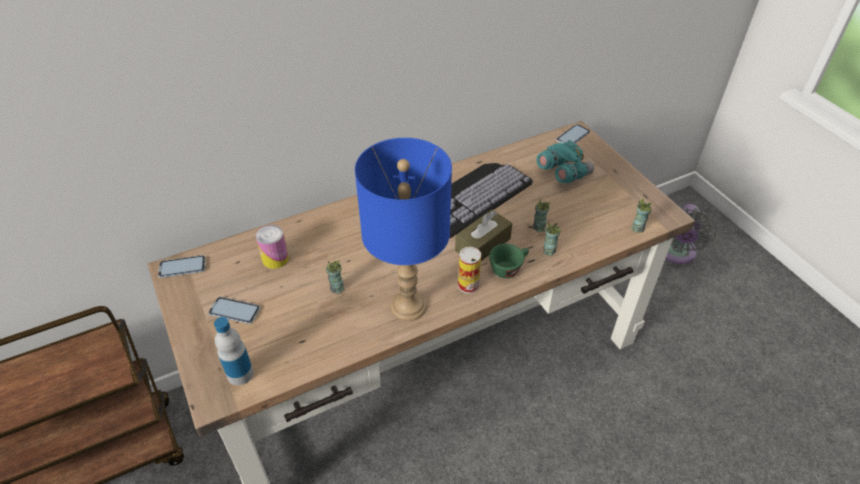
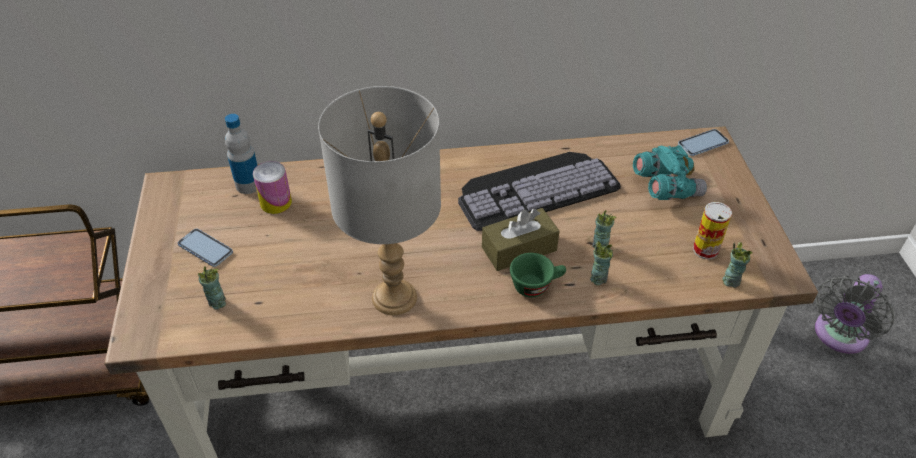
camera: 20 degrees right, 0 degrees up
(182, 267) = (177, 186): phone -> none
(240, 374) = (177, 319): bottle -> bottle (248, 185)
(337, 288) = (325, 254): cup -> cup (217, 302)
(408, 307) = (394, 298): blue table lamp -> grey table lamp
(468, 285) = (476, 292): can -> can (705, 250)

